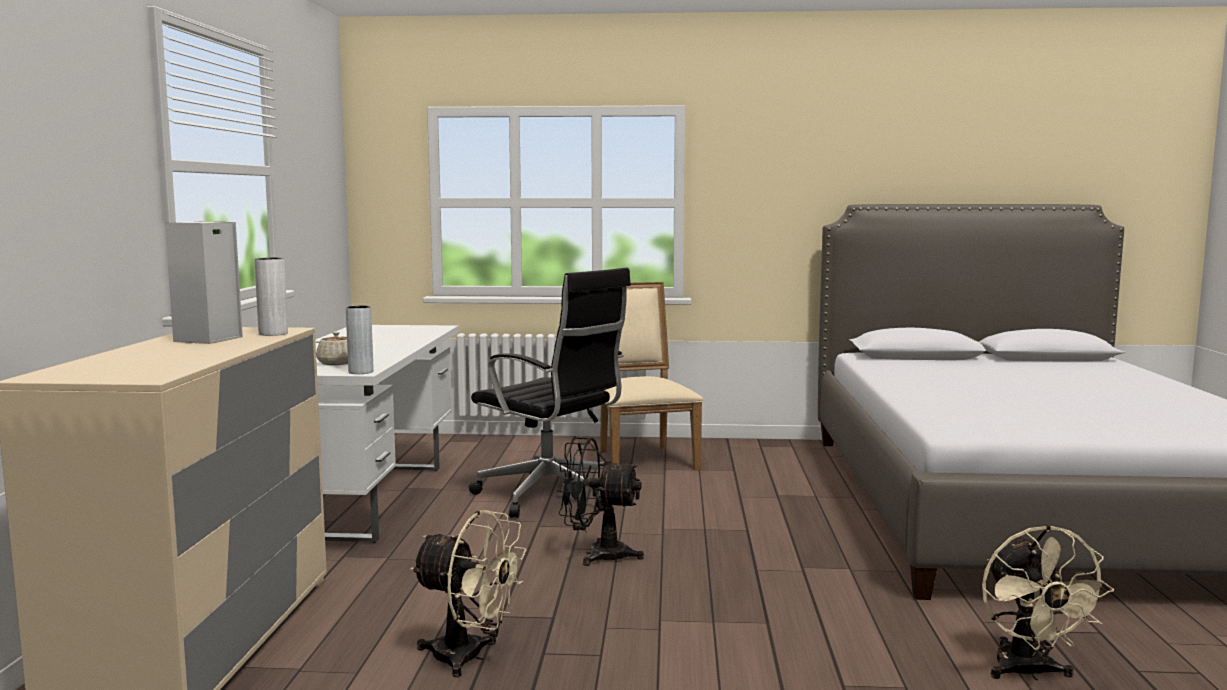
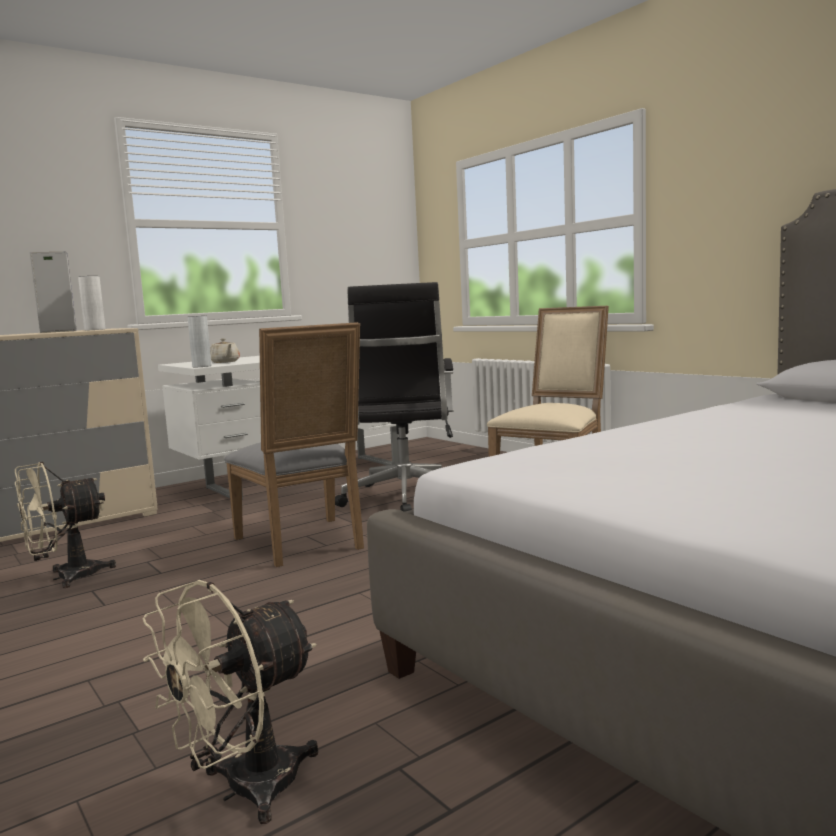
camera: 50 degrees right, 0 degrees up
(470, 657) = (66, 577): beige fan -> beige fan turned 75 degrees clockwise
(597, 554) = (304, 544): black fan -> grey chair

